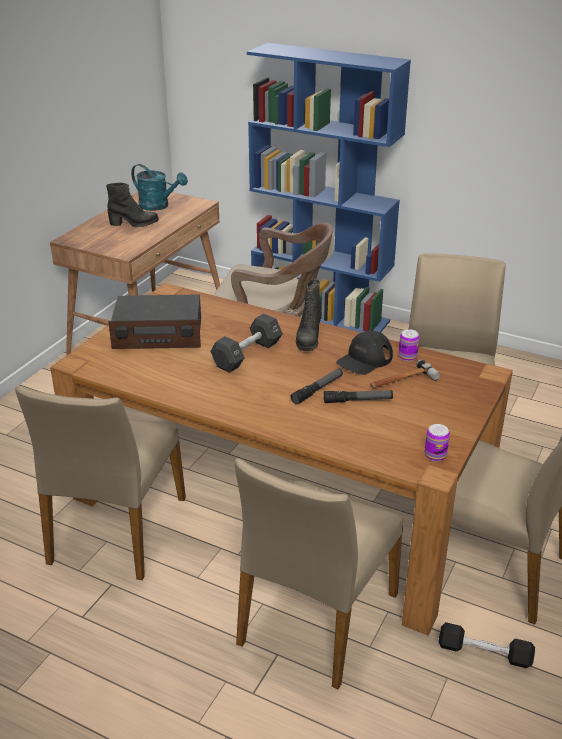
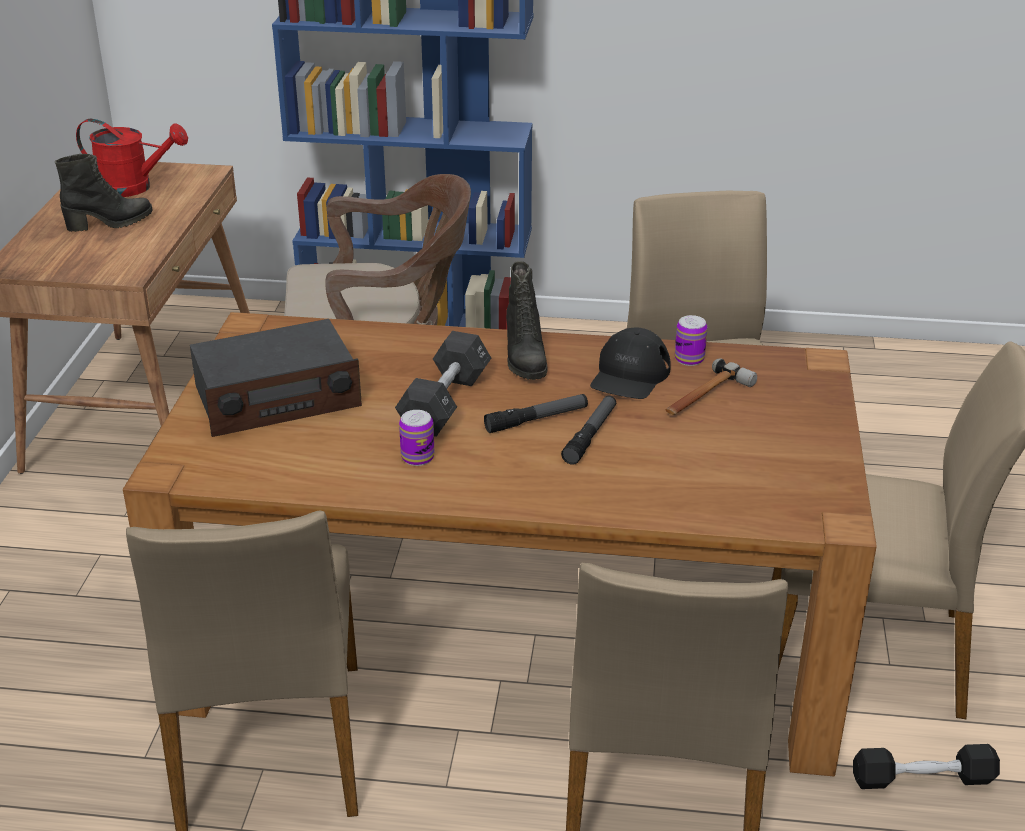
camera: 20 degrees left, 0 degrees up
(158, 206) = (134, 187): turquoise watering can -> red watering can
(358, 400) = (661, 439): flashlight -> flashlight (536, 419)
(435, 455) = (823, 496): can -> can (417, 457)

